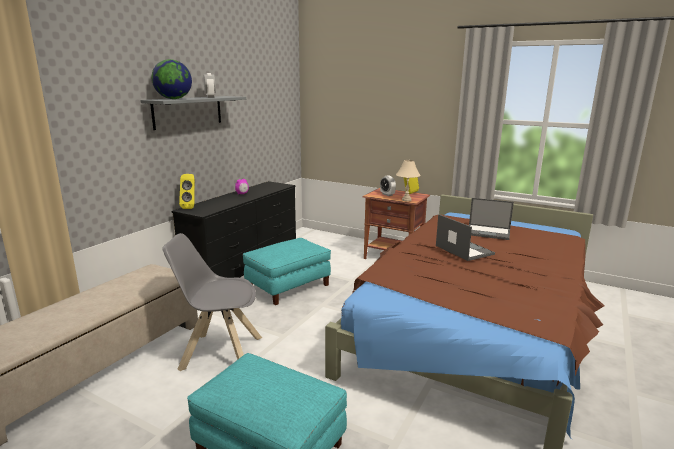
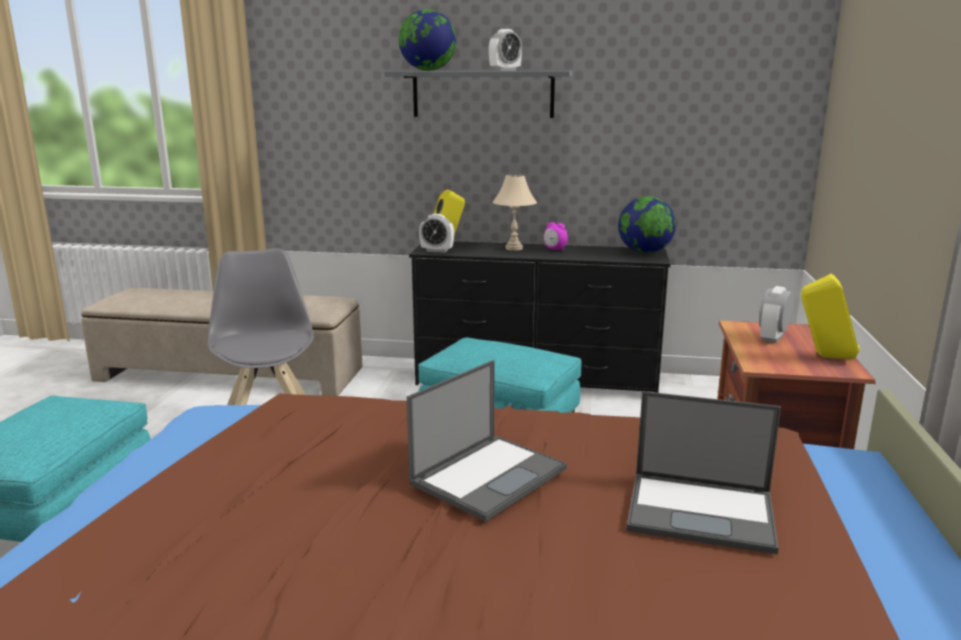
camera: 70 degrees right, 0 degrees up
(206, 211) = (437, 251): none -> alarm clock
(271, 184) = (644, 252): none -> globe
(406, 200) = (757, 359): beige table lamp -> beige table lamp (514, 248)
(488, 232) = (702, 511): laptop -> laptop turned 75 degrees counterclockwise

